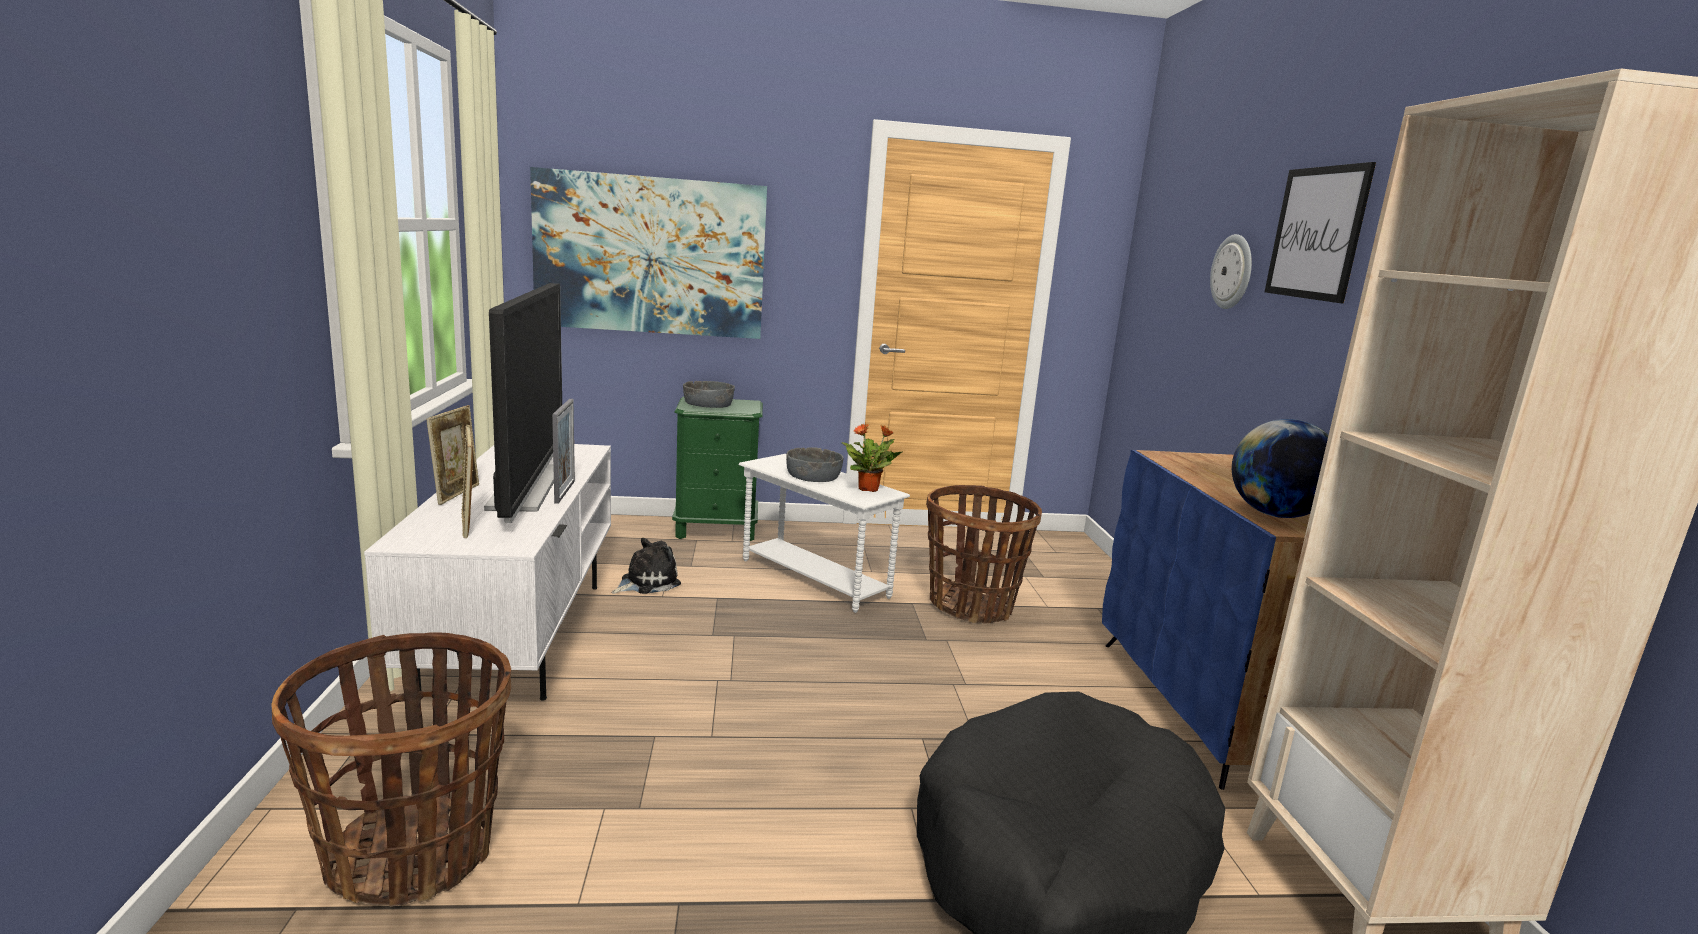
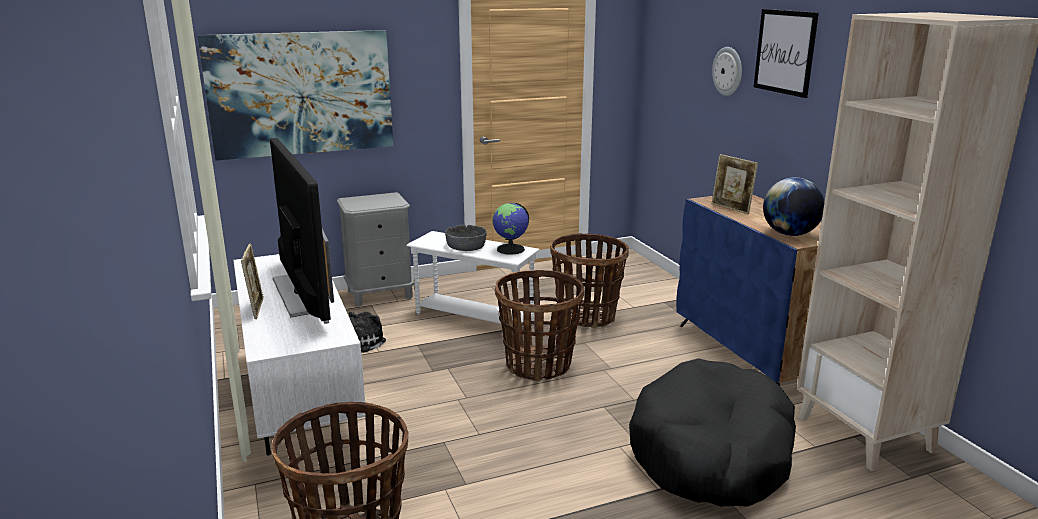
camera: 15 degrees left, 5 degrees up
(468, 524) = (292, 329): picture frame -> picture frame (731, 209)
(709, 404) = (364, 202): grey bowl -> none
(716, 529) = (380, 294): green nightstand -> grey nightstand
(862, 657) = (538, 365): none -> basket
(869, 489) = (511, 249): potted plant -> globe

